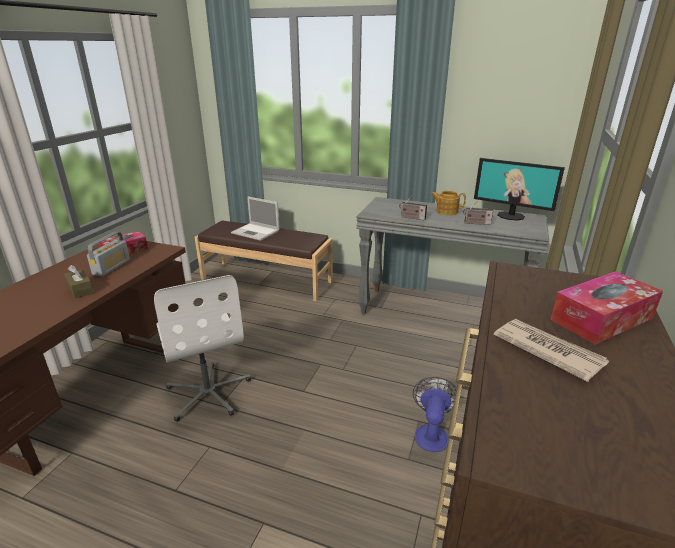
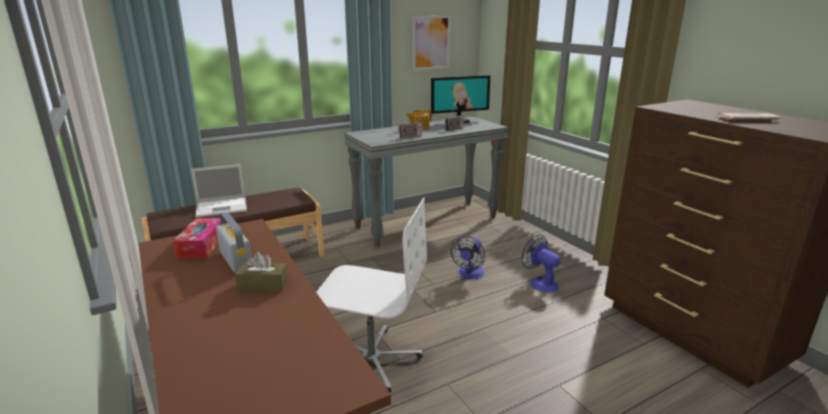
camera: 50 degrees left, 5 degrees down
(384, 381) = (469, 275): none -> fan
(508, 115) = (431, 42): none -> picture
(601, 318) = (720, 109): tissue box -> none

